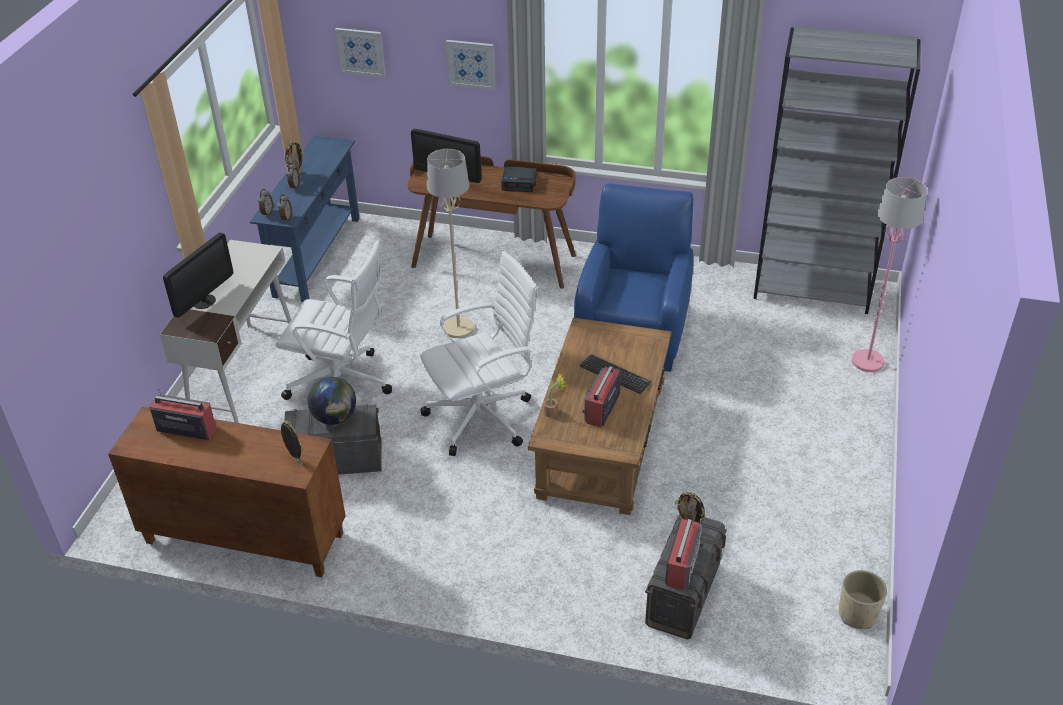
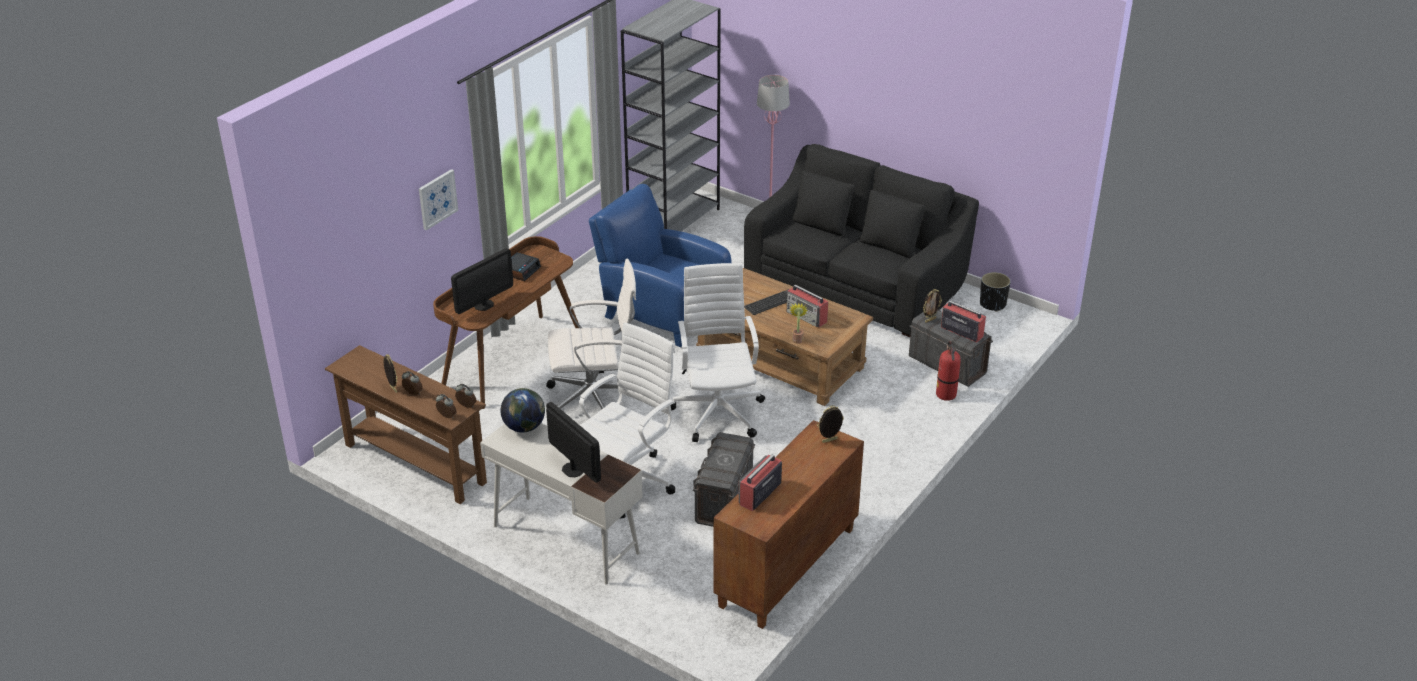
camera: 70 degrees left, 5 degrees down
(317, 256) = (414, 464): blue console table -> brown console table
(335, 418) = (723, 456): globe -> globe (524, 427)
(361, 51) = (354, 248): picture -> none
(458, 329) = (595, 400): beige floor lamp -> white office chair
(618, 607) = (946, 395): none -> fire extinguisher
(802, 464) = (855, 283): none -> black sofa
(858, 614) = (993, 304): beige planter -> black planter

